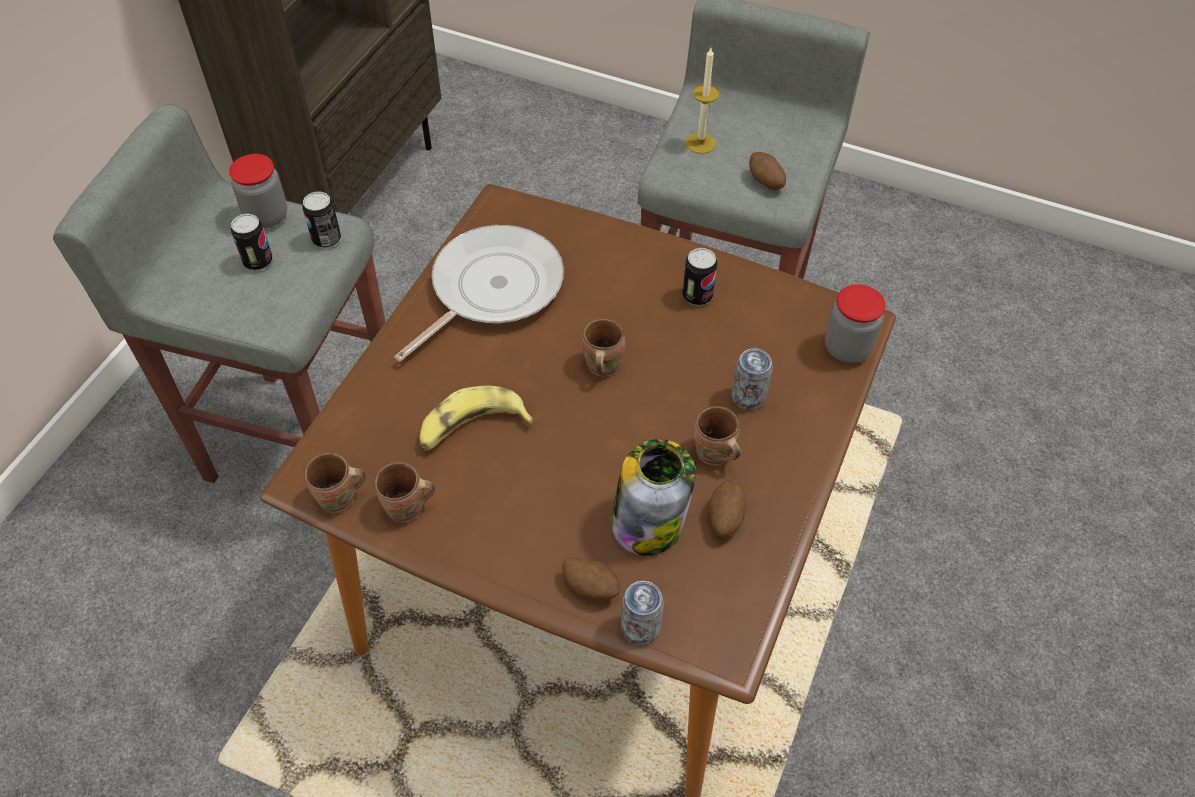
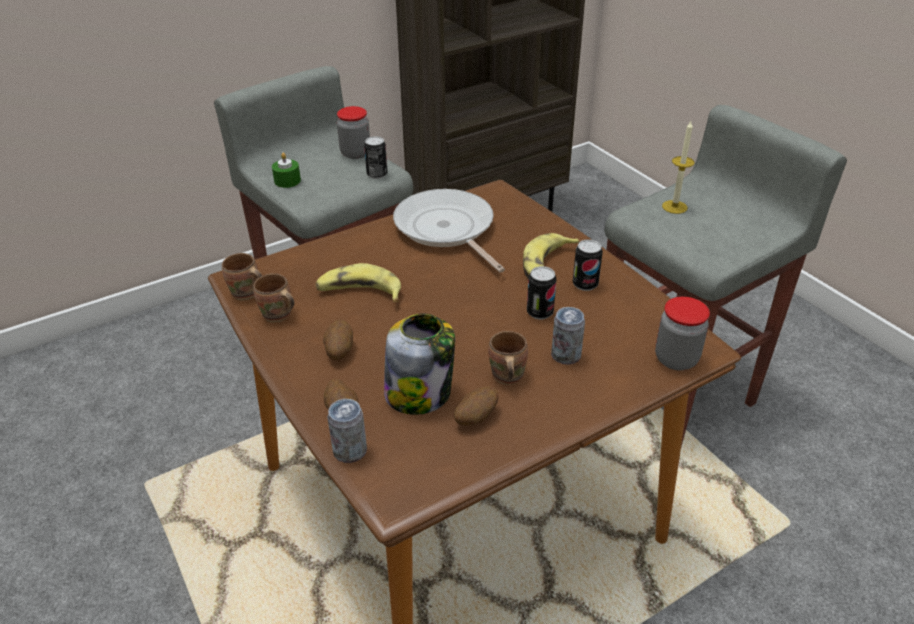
camera: 35 degrees right, 15 degrees down
(215, 301) = (287, 181): none -> green candle
(258, 261) = (329, 172): can -> can (539, 312)
(491, 289) = (446, 229): frying pan -> frying pan turned 105 degrees counterclockwise
(600, 366) = (476, 295): brown mug -> none
(641, 290) = (547, 266): none -> banana
(765, 182) = (705, 243): potato -> potato (339, 351)

